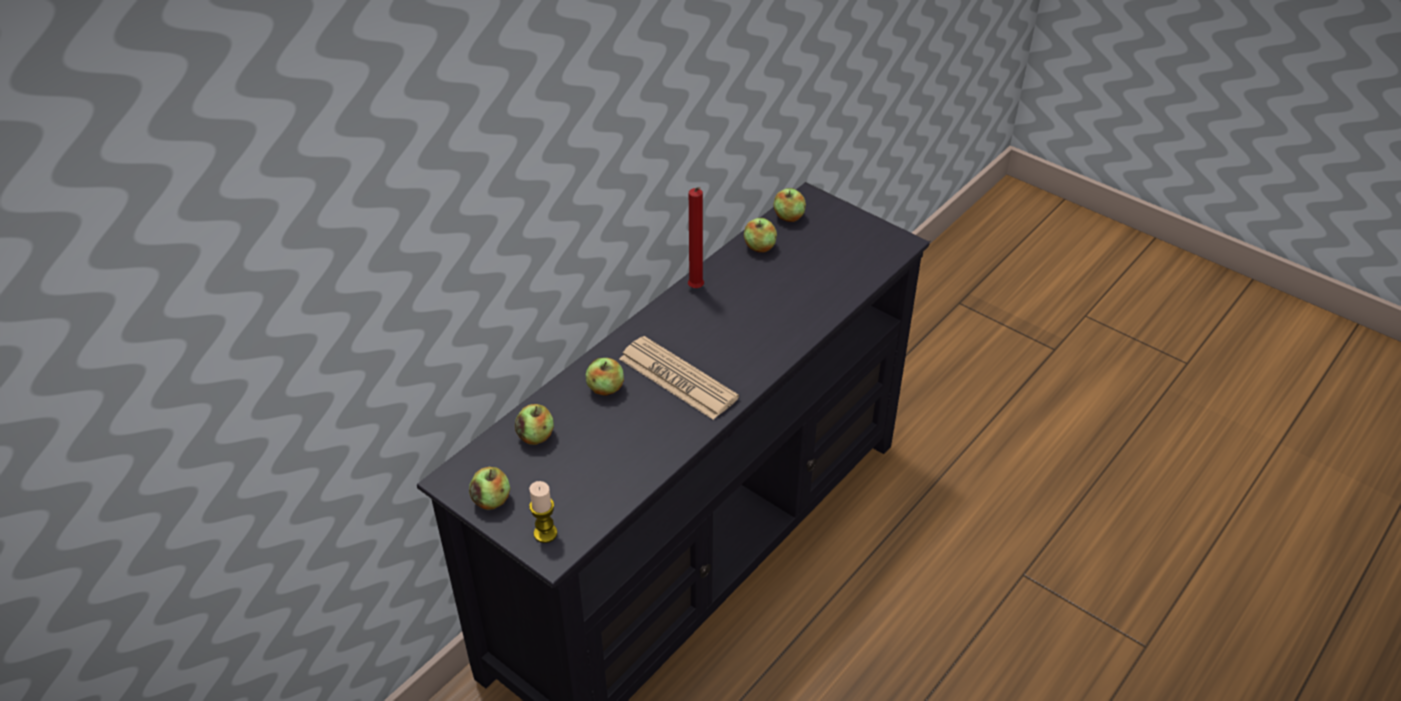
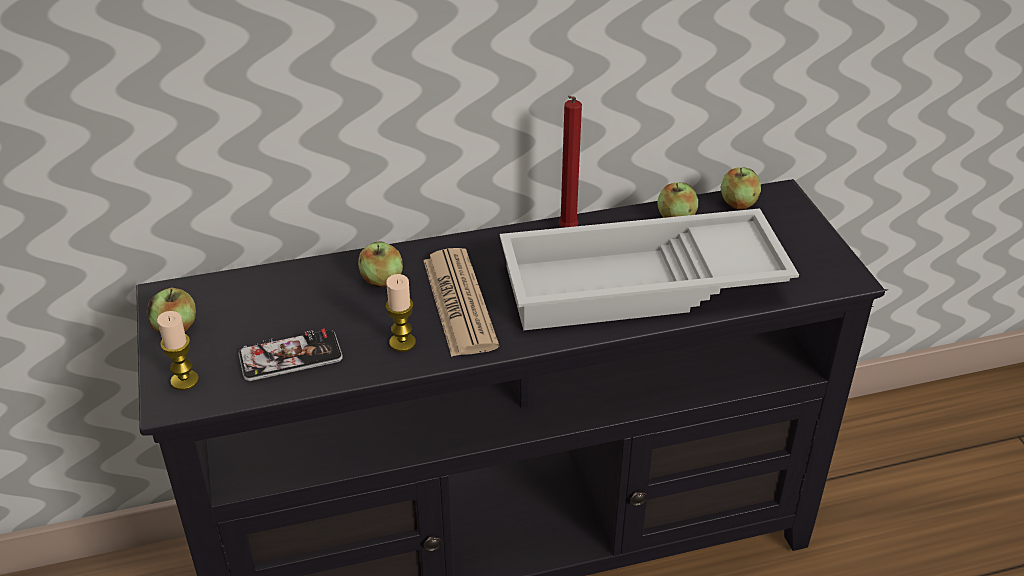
camera: 35 degrees right, 5 degrees down
(536, 436) = (274, 293): apple -> none
(602, 476) = (290, 357): none -> phone
(669, 427) = (402, 343): none -> candle
(784, 309) = (641, 286): none -> white tray

